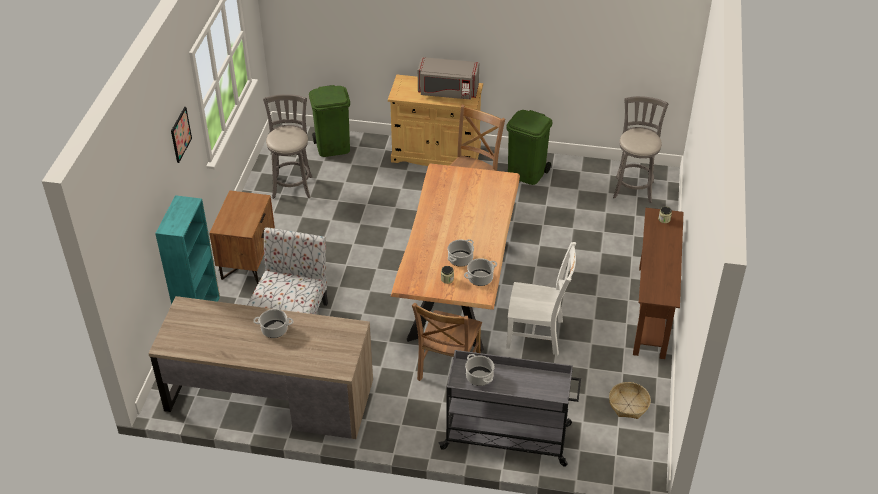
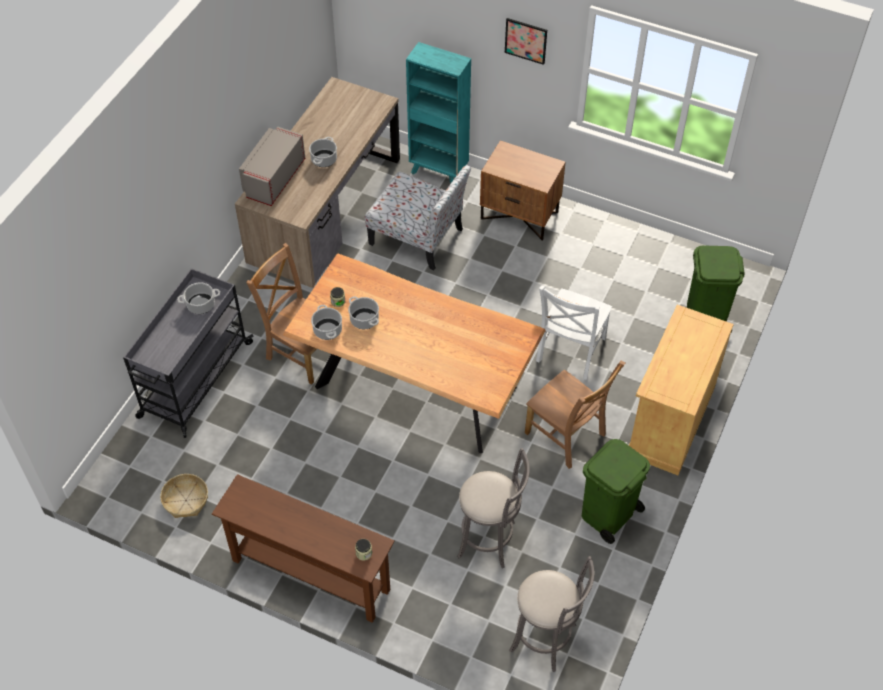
camera: 105 degrees right, 10 degrees up
(292, 185) = (638, 267): grey stool -> grey stool (490, 540)
(447, 91) = (682, 371): grey microwave -> grey microwave (273, 178)
(537, 335) = (318, 444): white chair -> white chair (569, 352)

